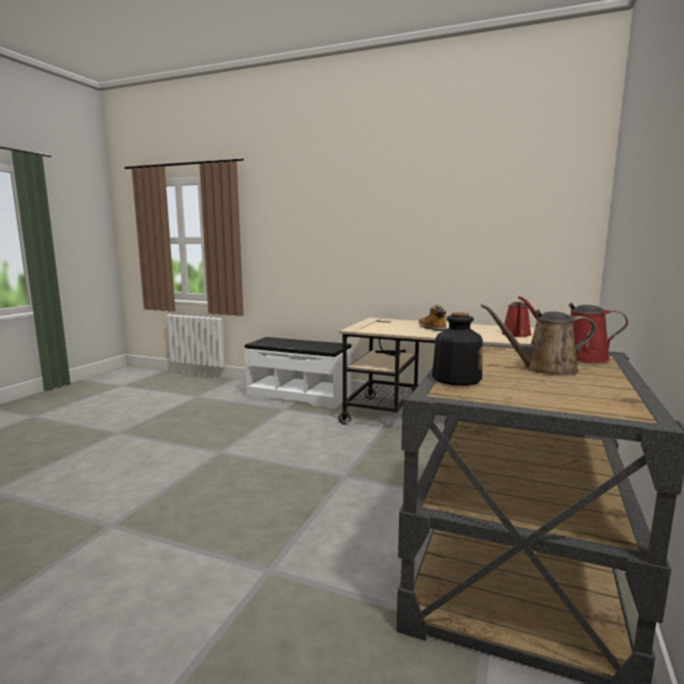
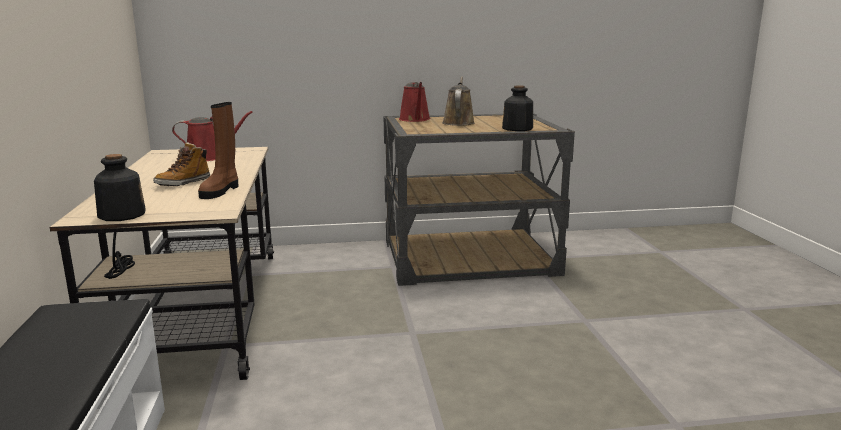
camera: 120 degrees left, 5 degrees up
(371, 321) = (121, 215): none -> bottle
(401, 331) = (220, 191): none -> brown boot
(544, 369) = (458, 122): brown watering can -> brown watering can turned 150 degrees counterclockwise

